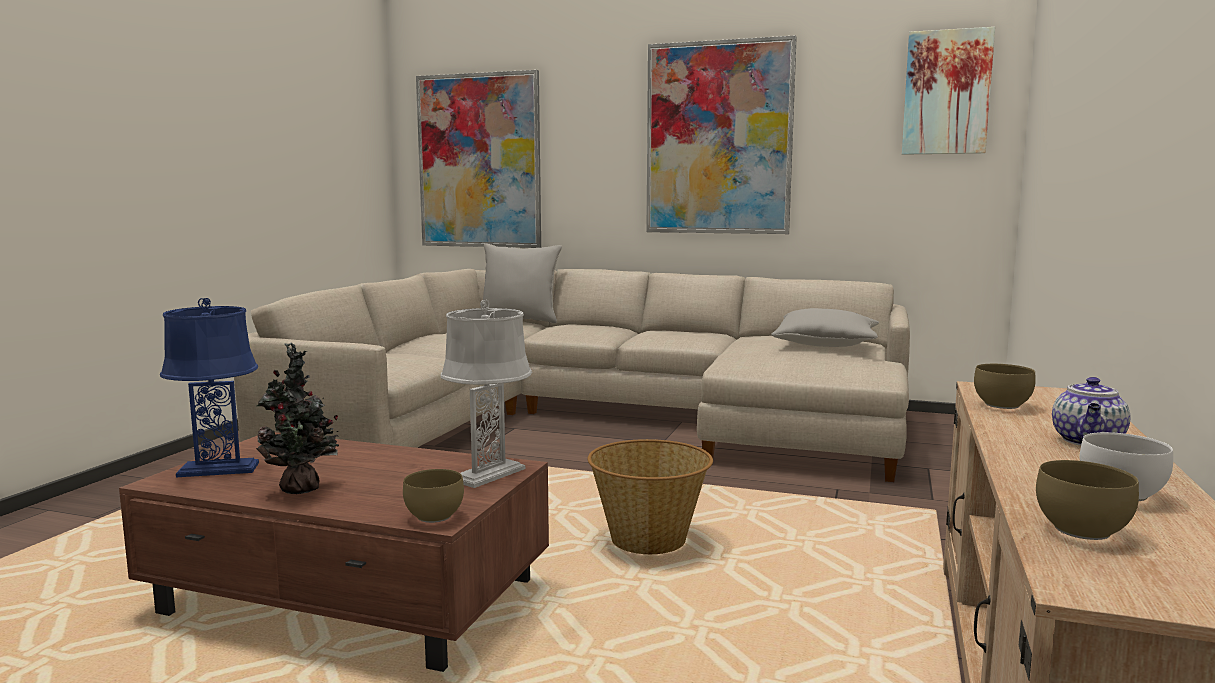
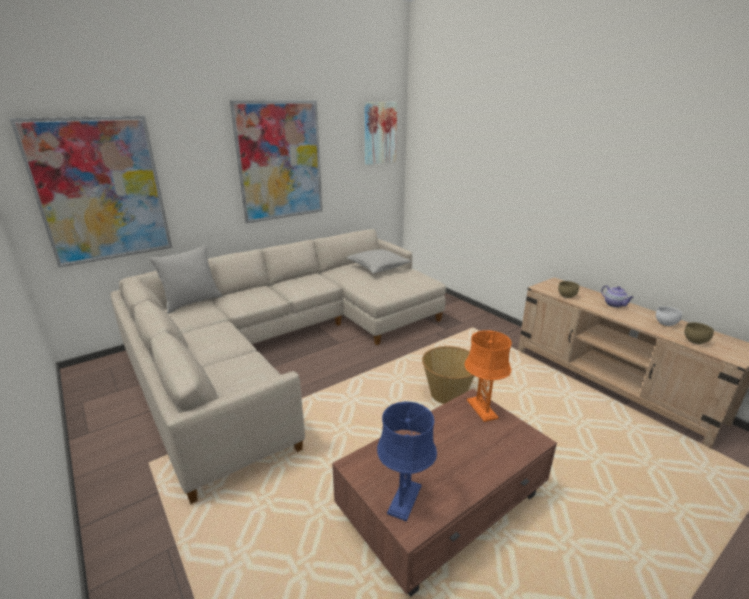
camera: 55 degrees left, 15 degrees up
(302, 490) = (467, 472): potted plant -> none
(434, 517) = (532, 440): brown bowl -> none
(489, 475) = (482, 409): grey table lamp -> orange table lamp

